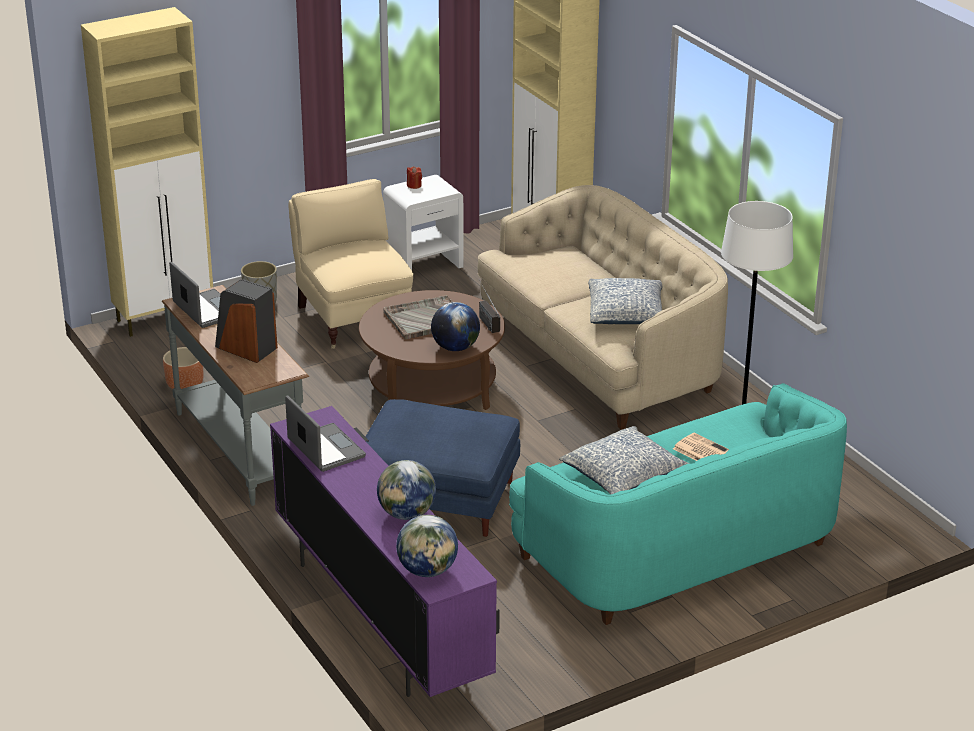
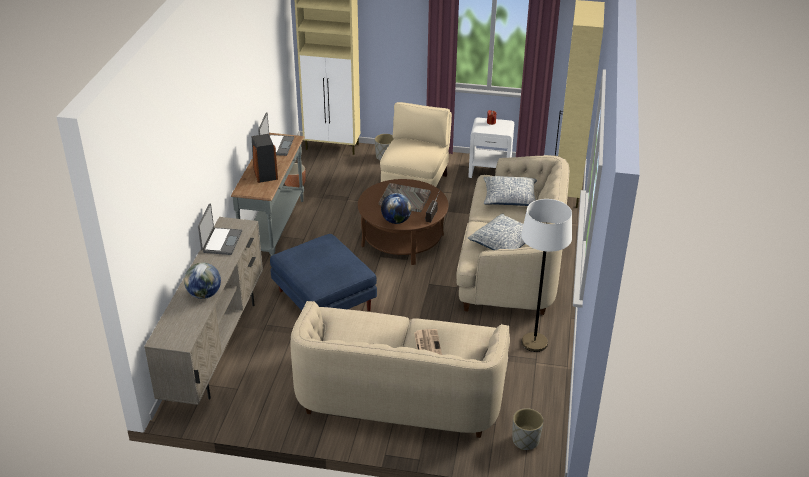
camera: 40 degrees right, 5 degrees up
(379, 617) = (215, 346): purple tv stand -> beige tv stand
(427, 570) = (169, 329): globe -> none
(624, 476) = (367, 334): pillow -> pillow (509, 199)
(678, 548) = (400, 394): turquoise sofa -> beige sofa
(869, 523) = (525, 441): none -> grey planter

